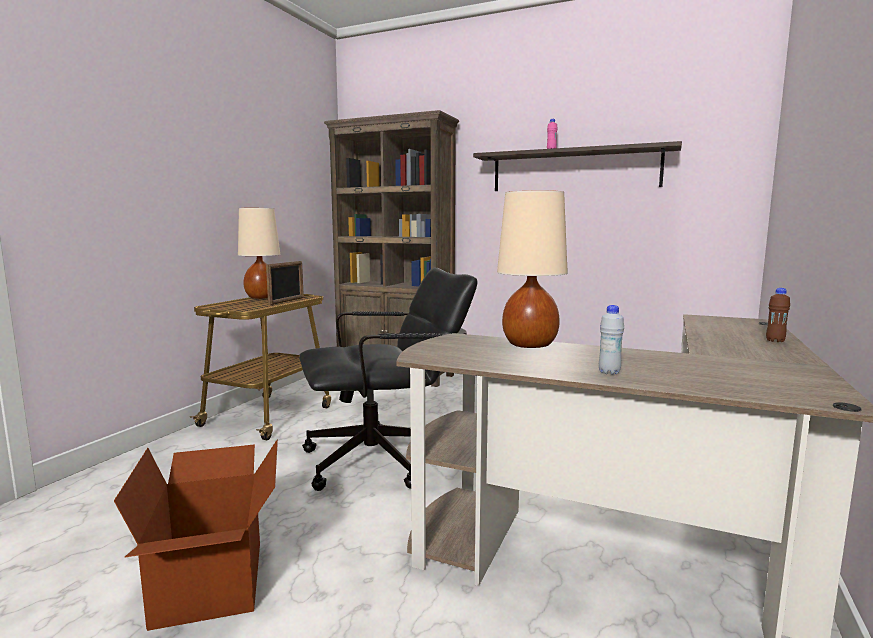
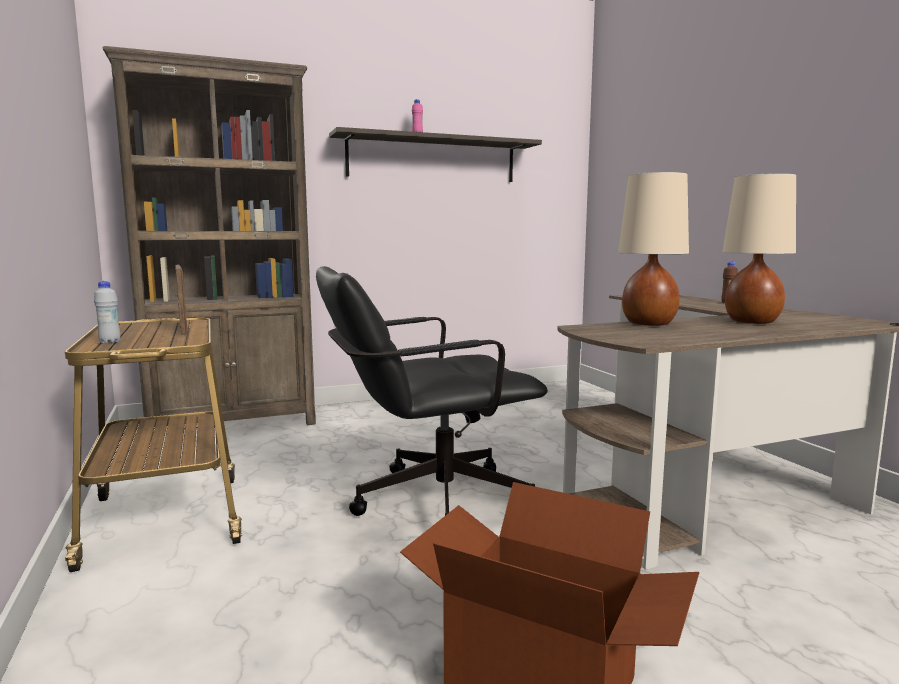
camera: 45 degrees left, 0 degrees up
(262, 297) = (121, 328): beige table lamp -> beige table lamp (752, 322)
(386, 459) = (427, 504): black office chair -> black office chair turned 135 degrees counterclockwise
(609, 372) = (769, 329): white bottle -> white bottle (110, 342)

